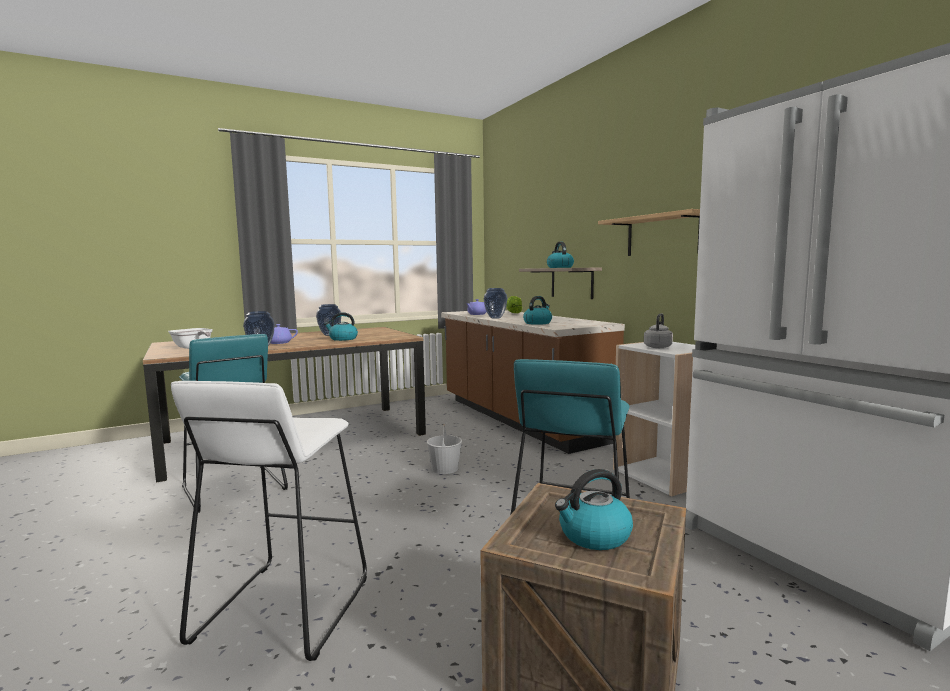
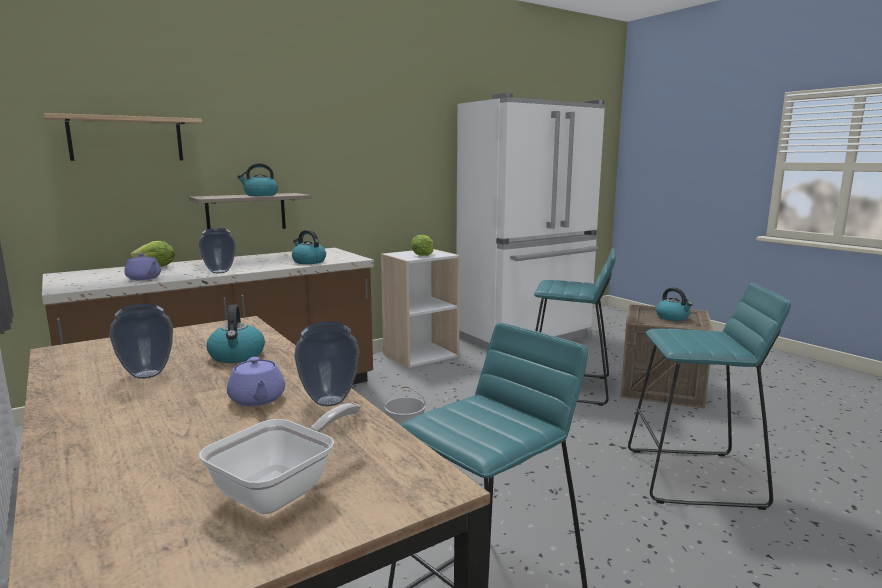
camera: 95 degrees left, 5 degrees up
(282, 609) = (695, 478): white stool -> turquoise stool
(658, 347) = (423, 255): grey kettle -> lettuce
(662, 235) = (368, 163): shelf -> shelf (126, 139)

